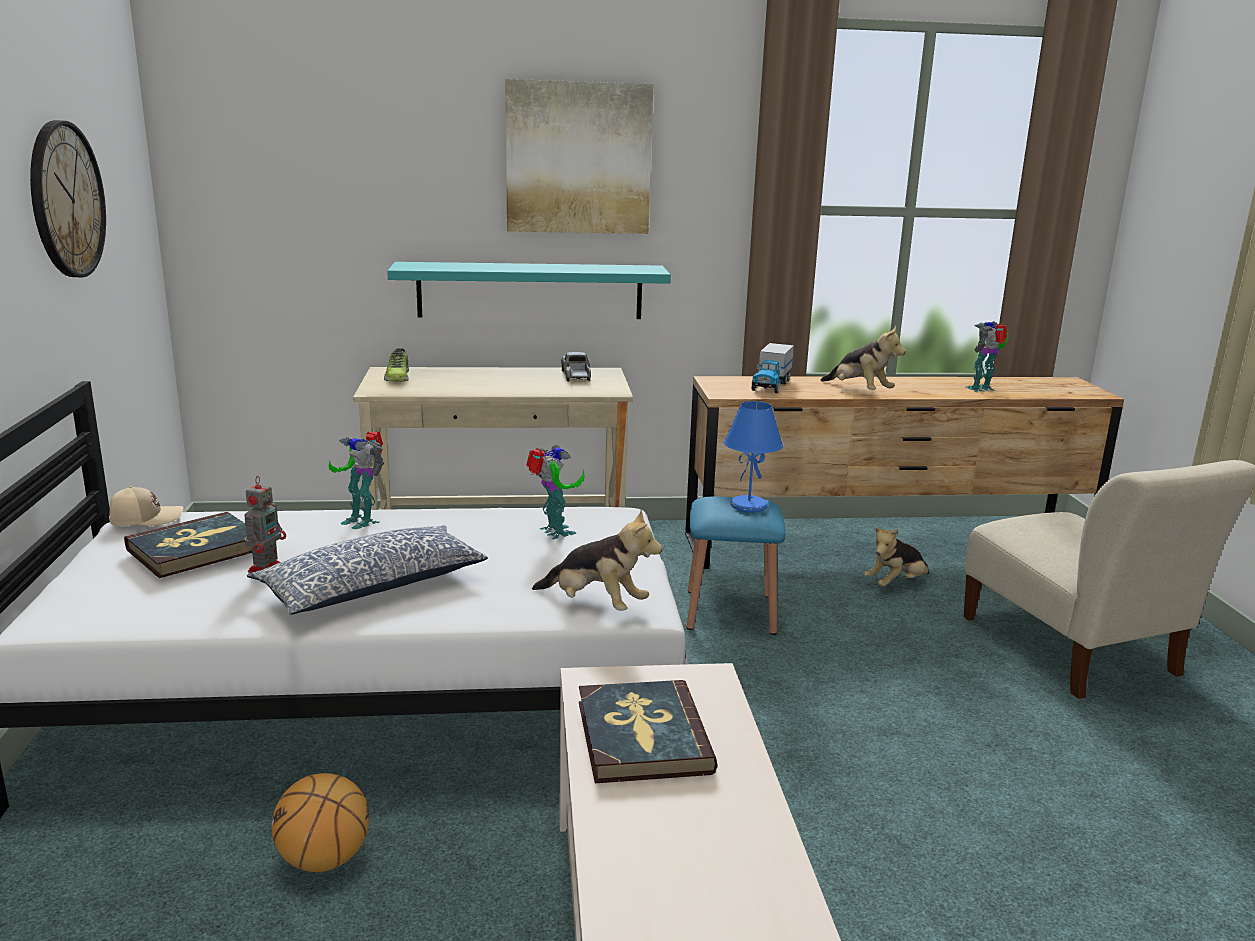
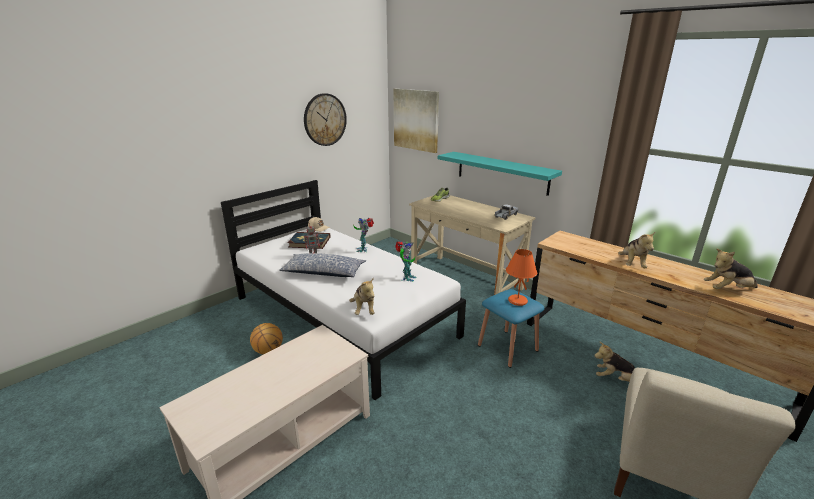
camera: 50 degrees right, 5 degrees up
(578, 158) = (528, 112): picture -> picture (416, 120)
(642, 737) = (295, 359): book -> none
(748, 506) = (517, 301): blue table lamp -> orange table lamp
(771, 385) = (587, 246): toy truck -> none
(982, 389) = (727, 290): toy robot -> plush toy

